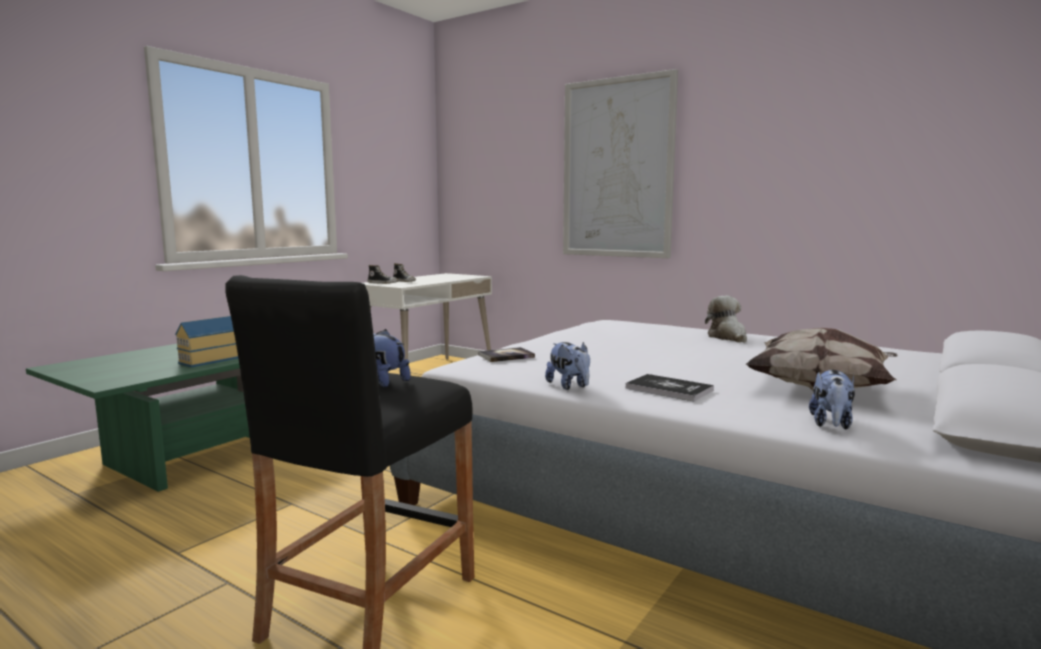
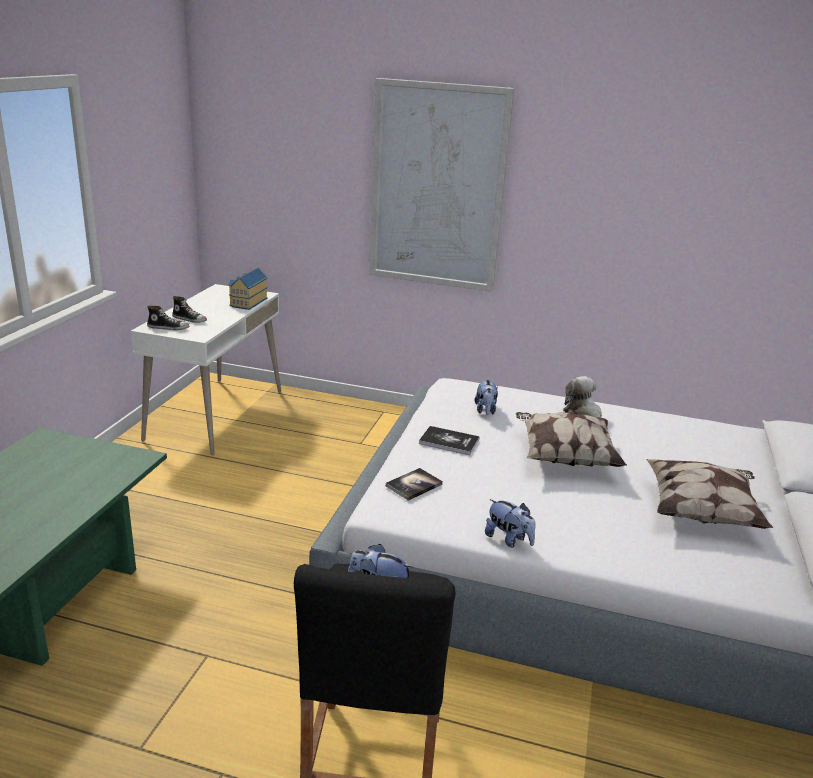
camera: 20 degrees left, 15 degrees up
(209, 360) = (57, 506): toy house -> toy house (247, 302)
(669, 389) = (592, 534): book -> book (449, 441)
(682, 353) = (564, 457): none -> pillow
(831, 424) = (734, 576): plush toy -> plush toy (485, 411)

